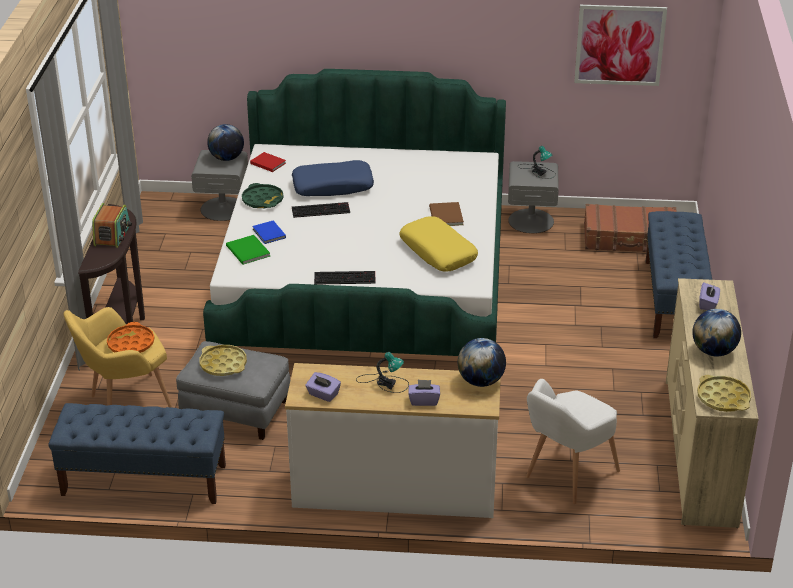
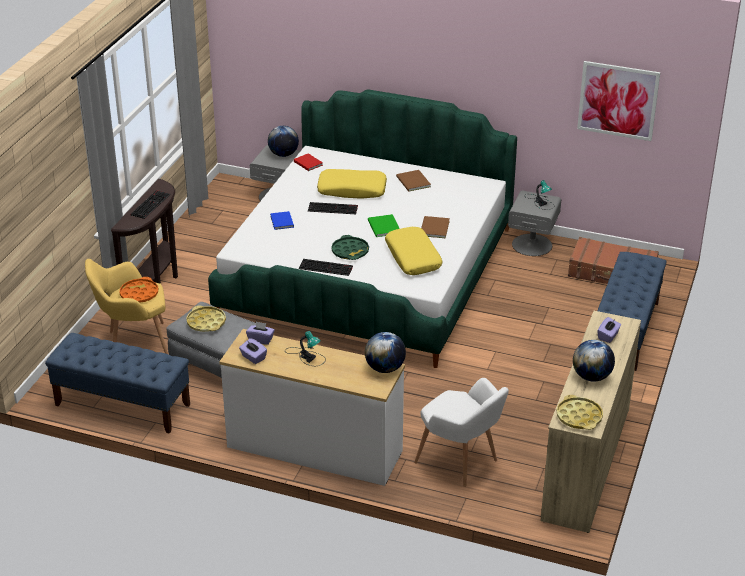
camera: 15 degrees right, 0 degrees up
(112, 235) = (150, 204): radio -> keyboard
(247, 252) = (257, 234): green book -> green book (383, 227)
(262, 200) = (289, 193): green tray -> green tray (350, 251)
(333, 186) = (352, 190): blue pillow -> yellow pillow
(397, 168) = (413, 182): none -> brown book
(424, 400) = (331, 376): purple tissue box -> purple tissue box (261, 339)
(566, 476) = (461, 463): white armchair -> white armchair turned 105 degrees counterclockwise

